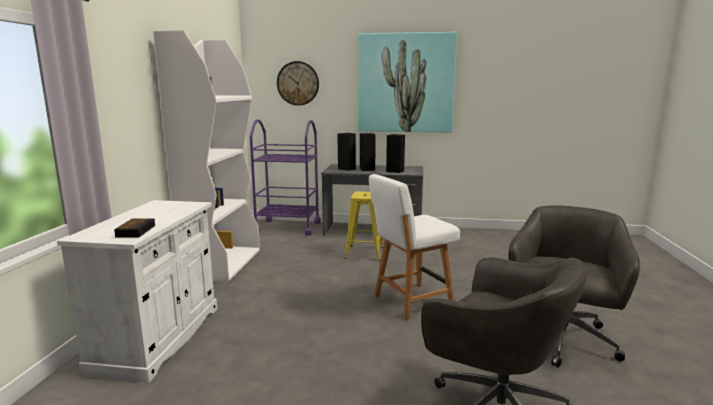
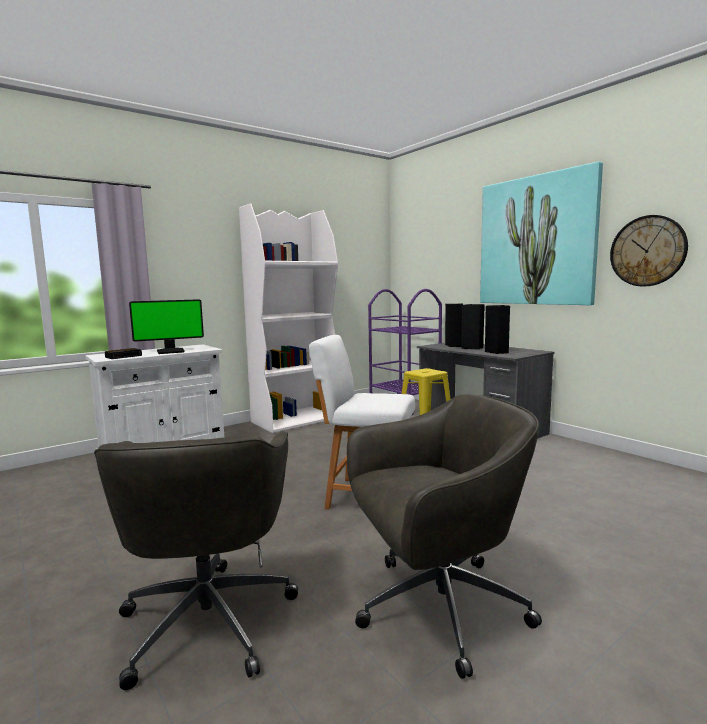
camera: 45 degrees right, 5 degrees down
(164, 214) = (171, 351): none -> monitor
(298, 83) = (430, 251): wall clock -> wall clock (647, 251)

